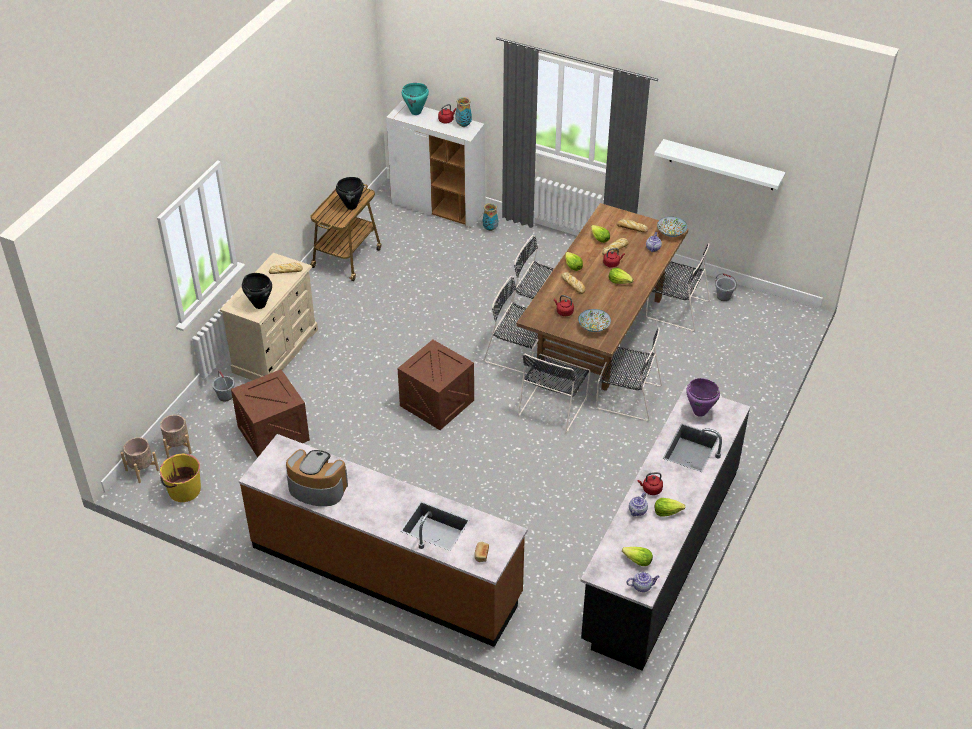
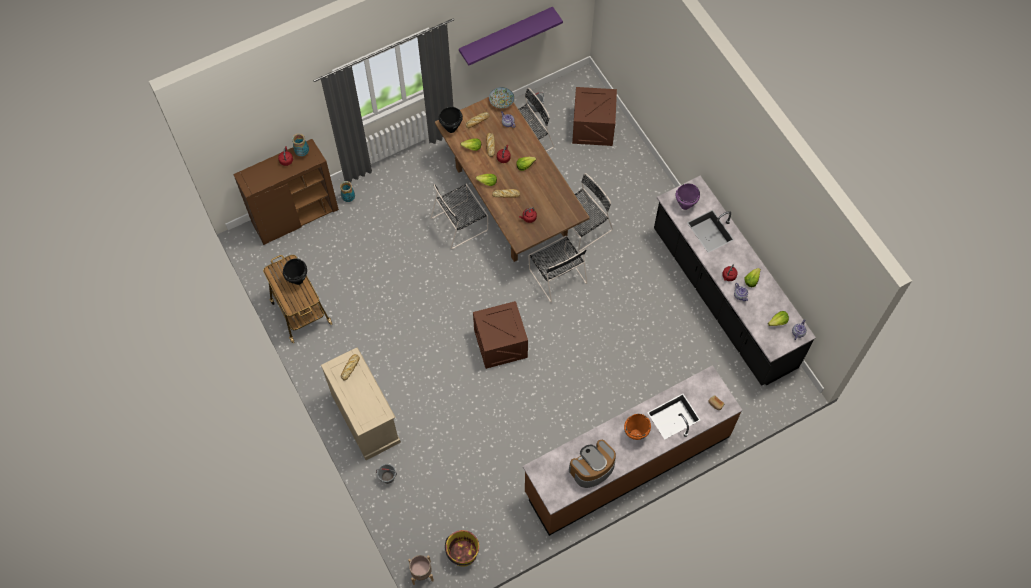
camera: 55 degrees left, 20 degrees up
(178, 447) = (416, 537): beige planter -> none
(259, 304) = (374, 406): black cooking pot -> black cooking pot (451, 129)
(273, 433) = (450, 465): crate -> crate (593, 127)
(386, 504) = (635, 434): none -> orange cooking pot
(416, 112) = (258, 174): turquoise cooking pot -> none
(439, 208) = (295, 216): white cabinet -> brown cabinet
(519, 353) = (492, 263): black chair -> none
(594, 327) = (557, 210): bowl -> none
(722, 165) = (506, 33): white shelf -> purple shelf

